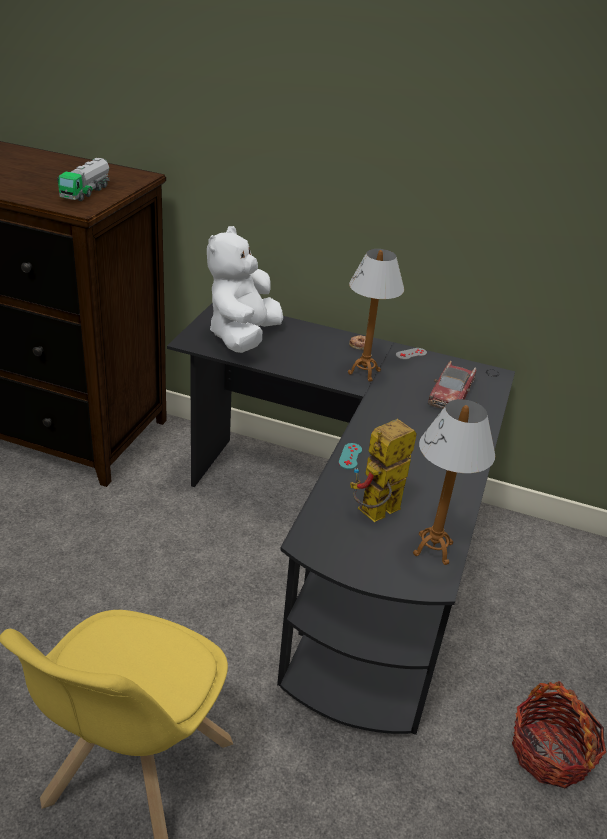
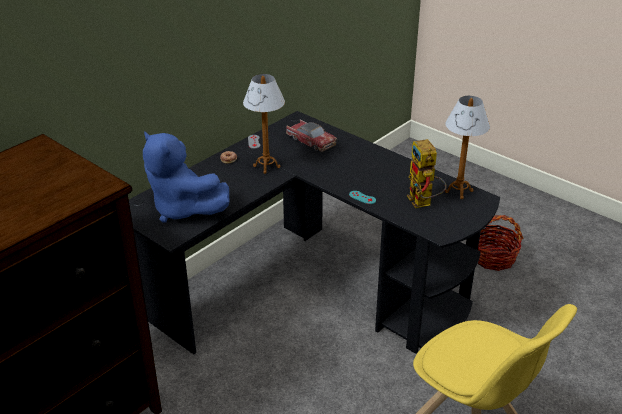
camera: 65 degrees left, 0 degrees up
(86, 192) = (61, 178): toy truck -> none
(243, 337) = (183, 209): white plush toy -> blue plush toy

